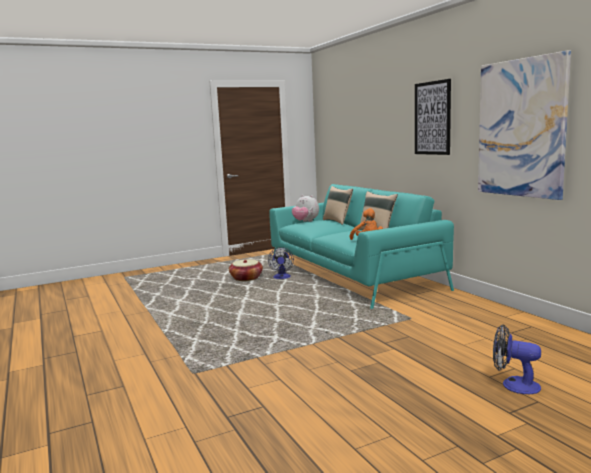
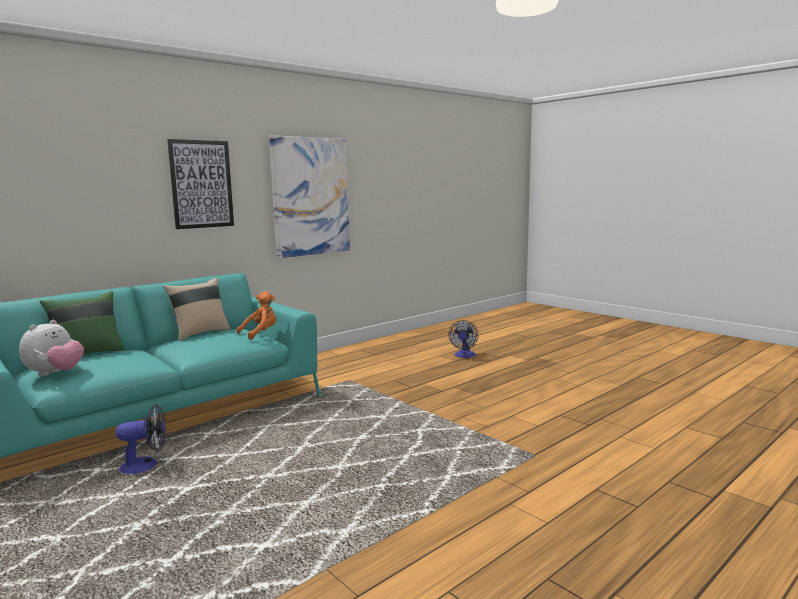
camera: 105 degrees left, 0 degrees up
(246, 278) = (123, 502): basket -> none
(338, 221) = (87, 354): beige pillow -> green pillow

